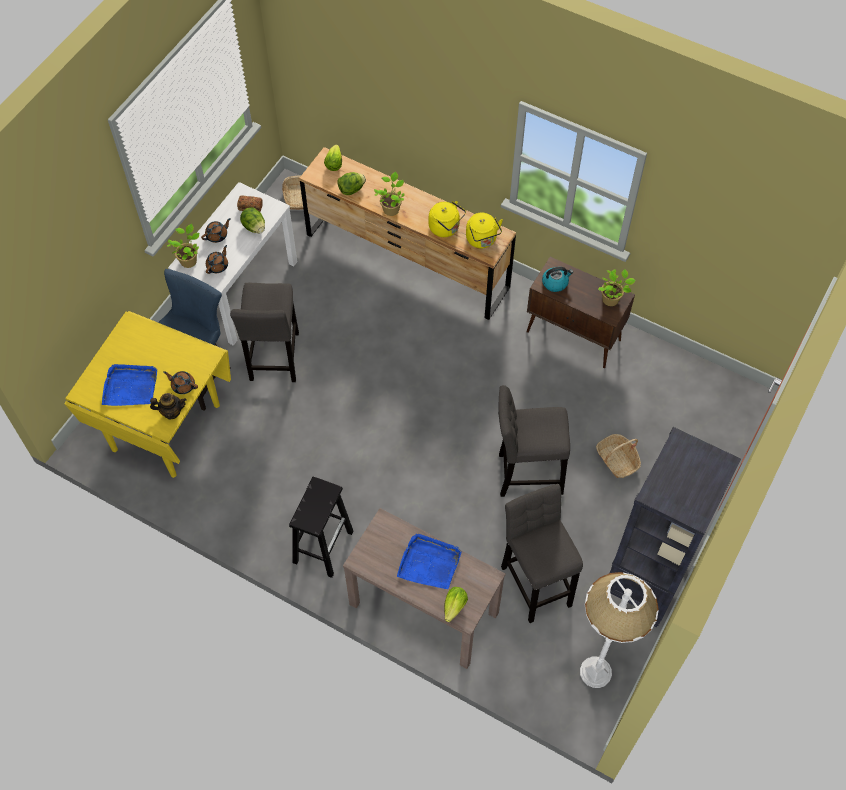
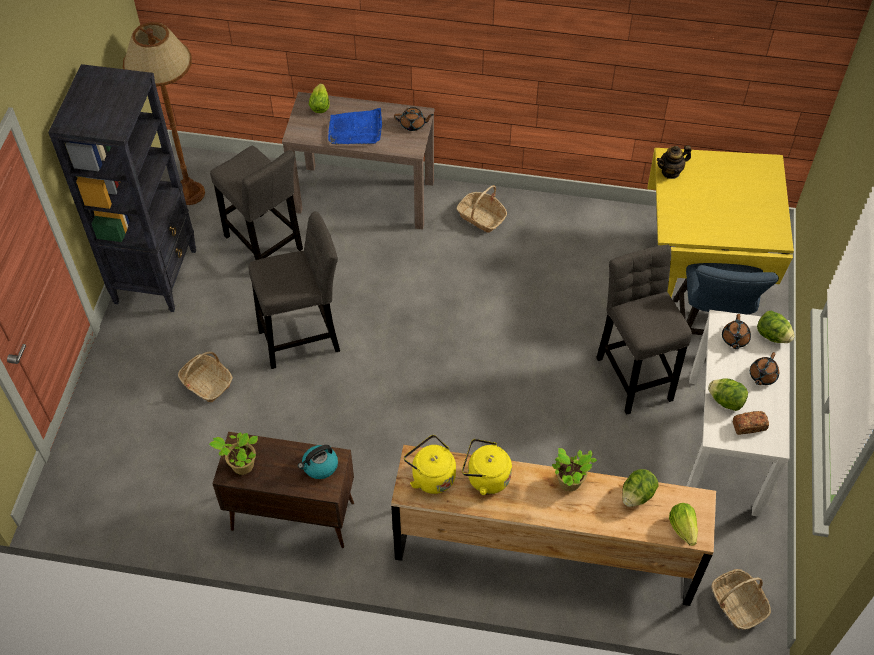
camera: 160 degrees right, 5 degrees down
(130, 387) = (728, 181): blue tray -> none
(183, 385) = (677, 197): brown teapot -> brown teapot (413, 124)
(189, 260) = (772, 335): potted plant -> lettuce
(323, 546) = (481, 217): black stool -> basket
(595, 672) = (190, 193): white floor lamp -> brown floor lamp

